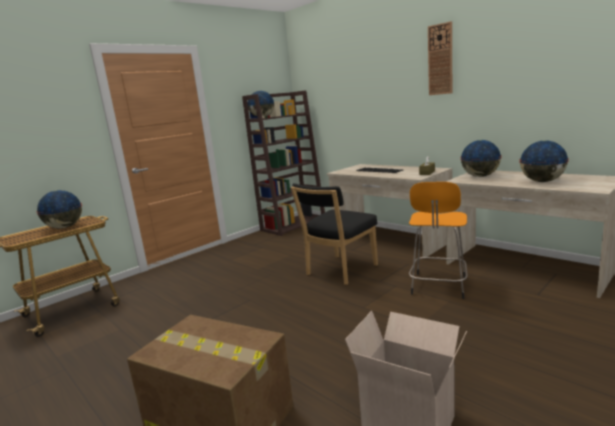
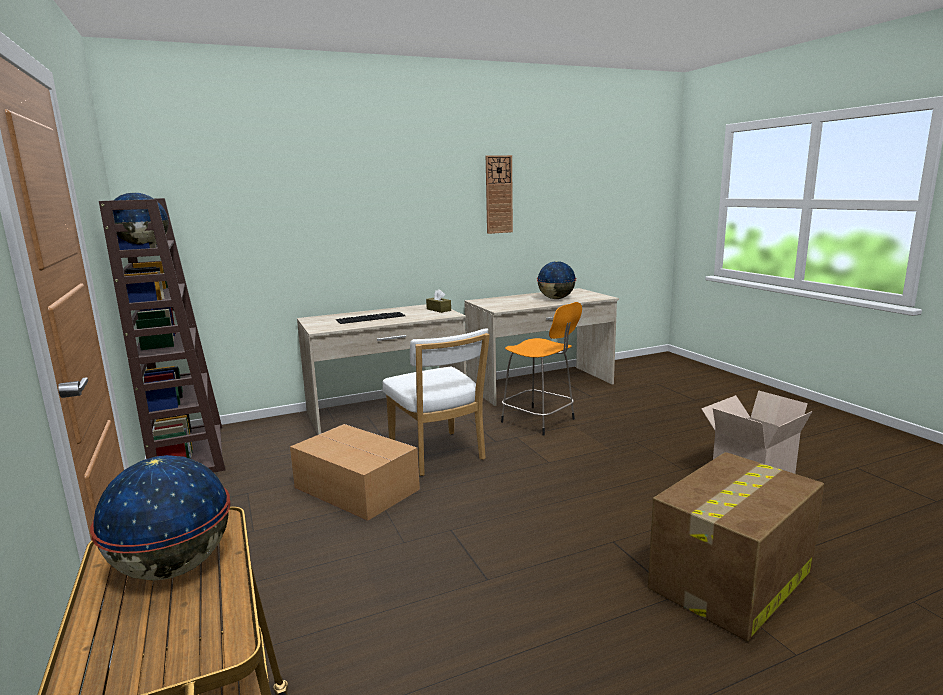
camera: 70 degrees left, 0 degrees up
(280, 265) = (357, 489): none -> cardboard box
(339, 271) = (439, 455): black chair -> white chair
(440, 59) = (417, 175): wall clock -> wall clock (498, 194)
(480, 176) = (499, 303): globe -> none

